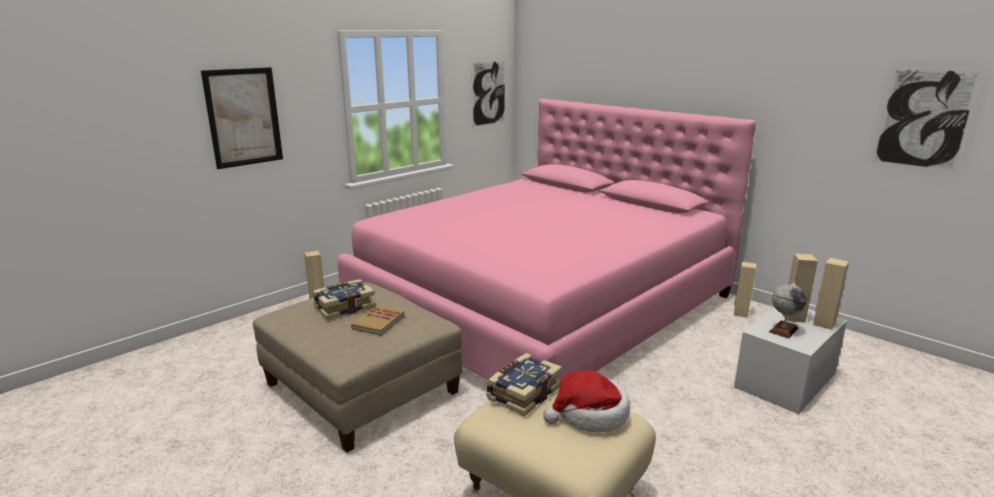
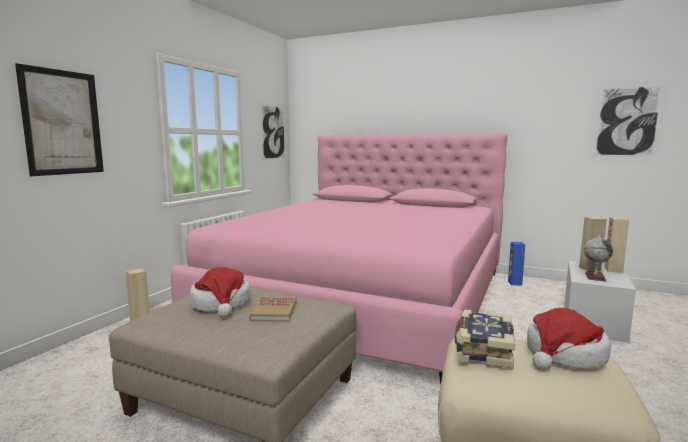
camera: 20 degrees left, 10 degrees down
(344, 307) = (221, 304): book -> hat
(740, 313) = (514, 283): beige speaker -> blue speaker

